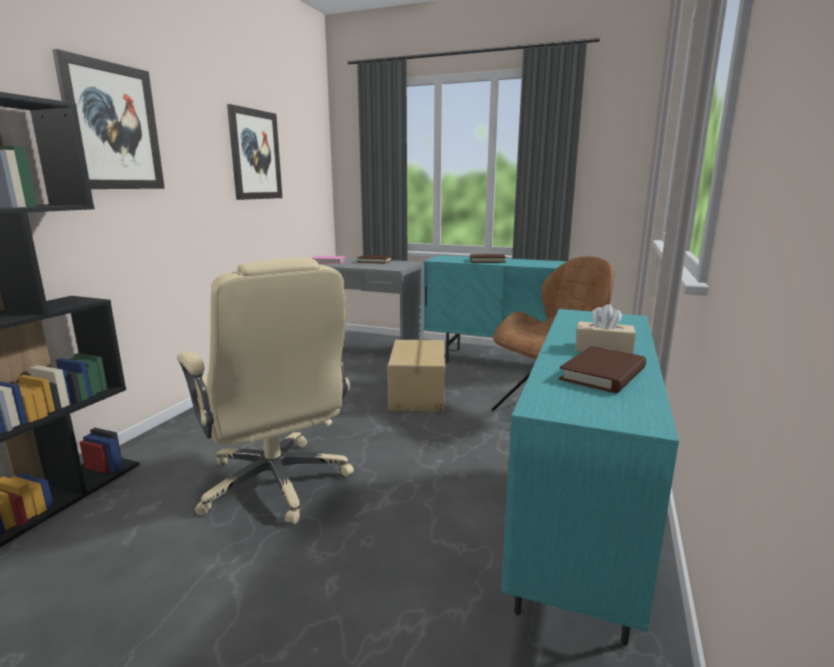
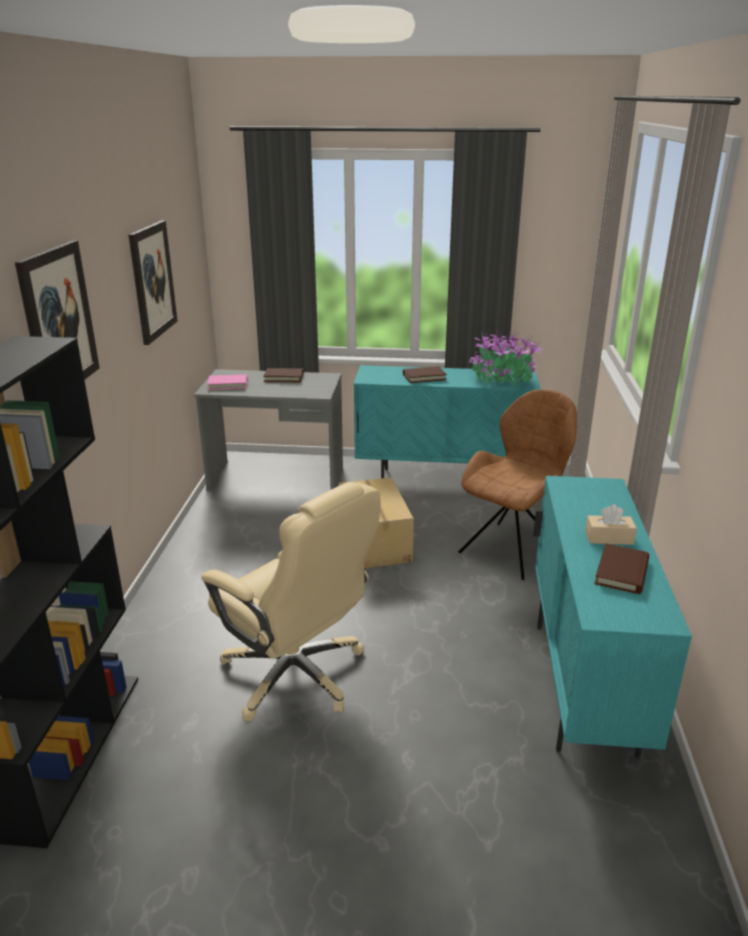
camera: 15 degrees left, 10 degrees up
(558, 264) = (502, 379): none -> potted plant

